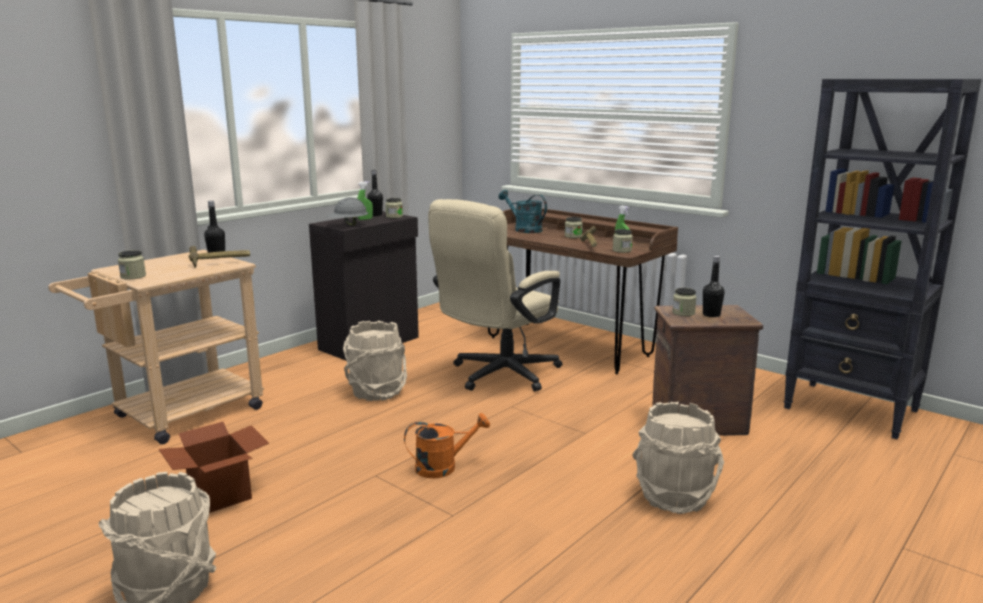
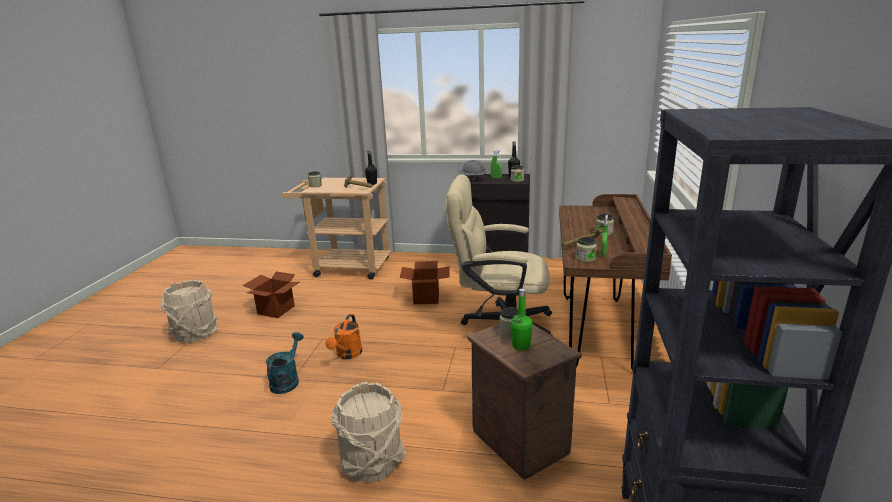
camera: 60 degrees right, 5 degrees up
(376, 392) = (426, 298): beige bucket -> cardboard box
(443, 467) = (347, 355): orange watering can -> orange watering can turned 60 degrees clockwise
(524, 229) = (594, 215): turquoise watering can -> turquoise watering can (287, 381)
(711, 315) = (521, 346): black bottle -> green bottle

